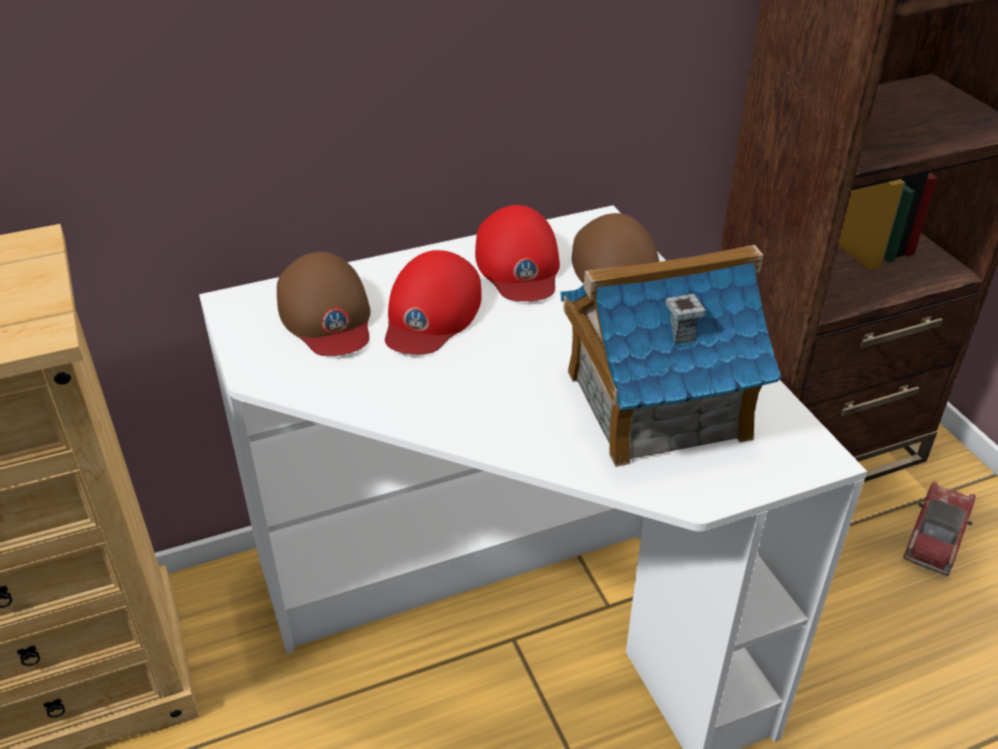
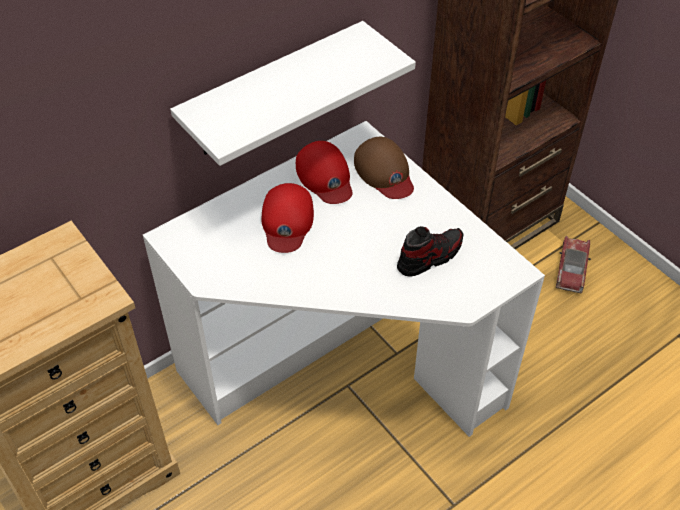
camera: 15 degrees left, 10 degrees up
(326, 315) = (227, 235): brown cap -> none
(451, 102) = (273, 91): none -> white shelf
(655, 404) = (429, 257): toy house -> shoe

